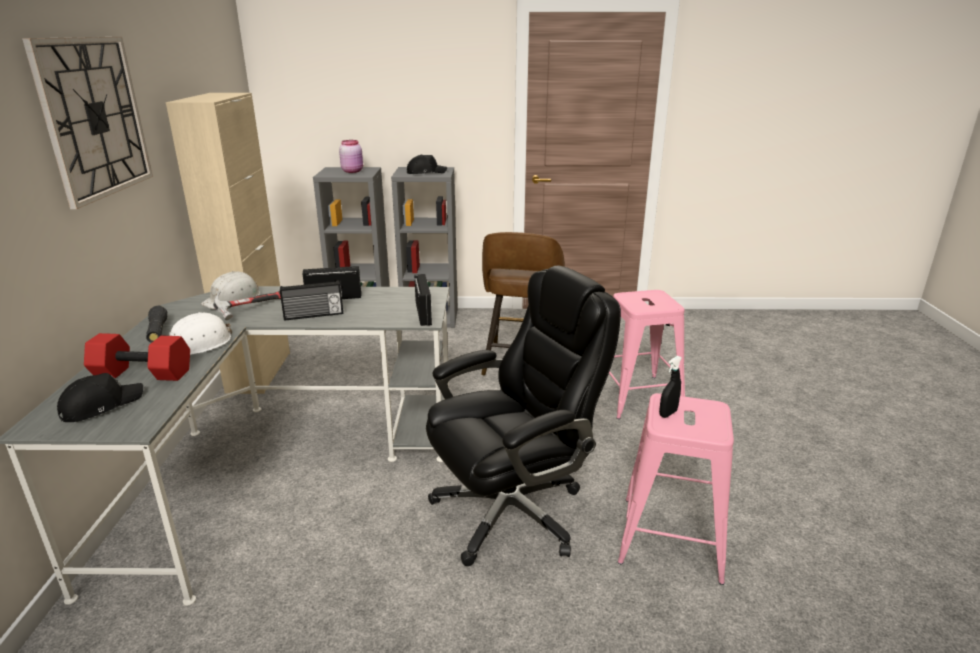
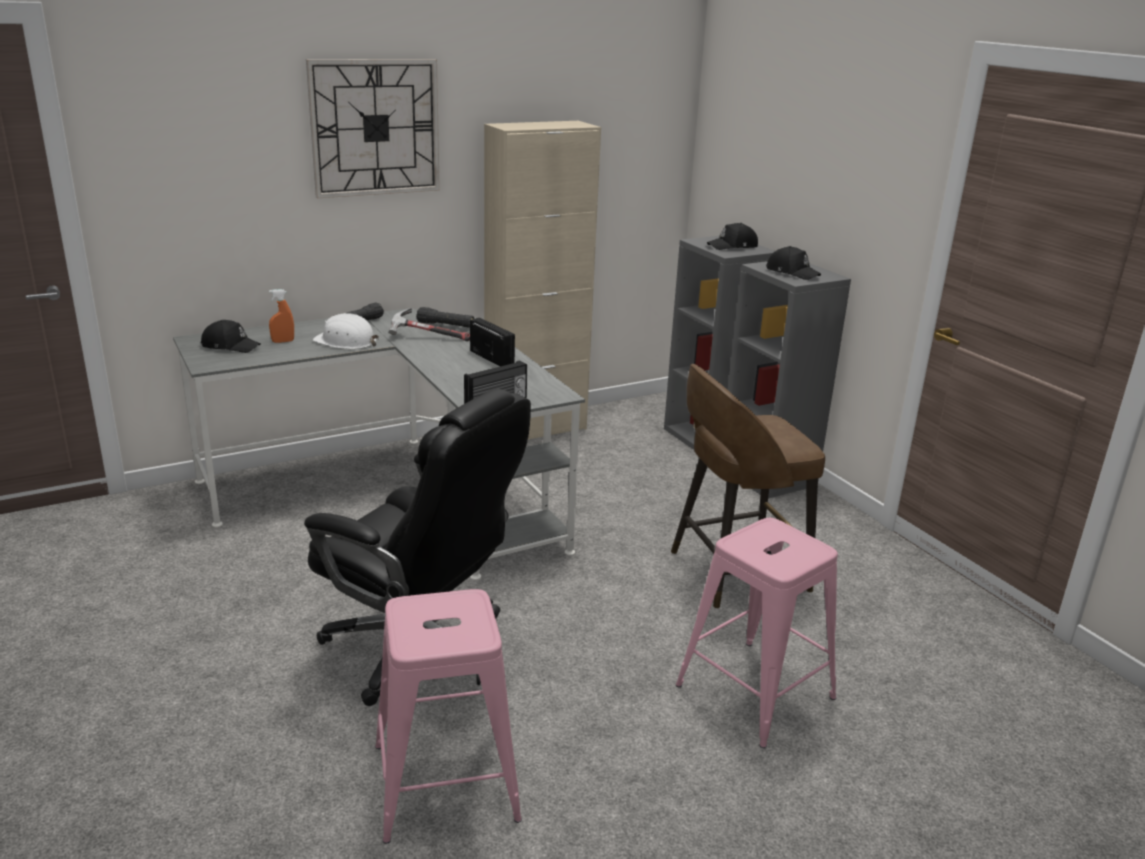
camera: 60 degrees right, 0 degrees up
(141, 374) = (283, 341): red dumbbell -> orange spray bottle
(233, 299) = (446, 325): white hard hat -> black flashlight
(313, 315) = (442, 362): radio -> none
(353, 171) = (733, 246): pink jar -> black cap
(668, 413) = (436, 605): black spray bottle -> none

